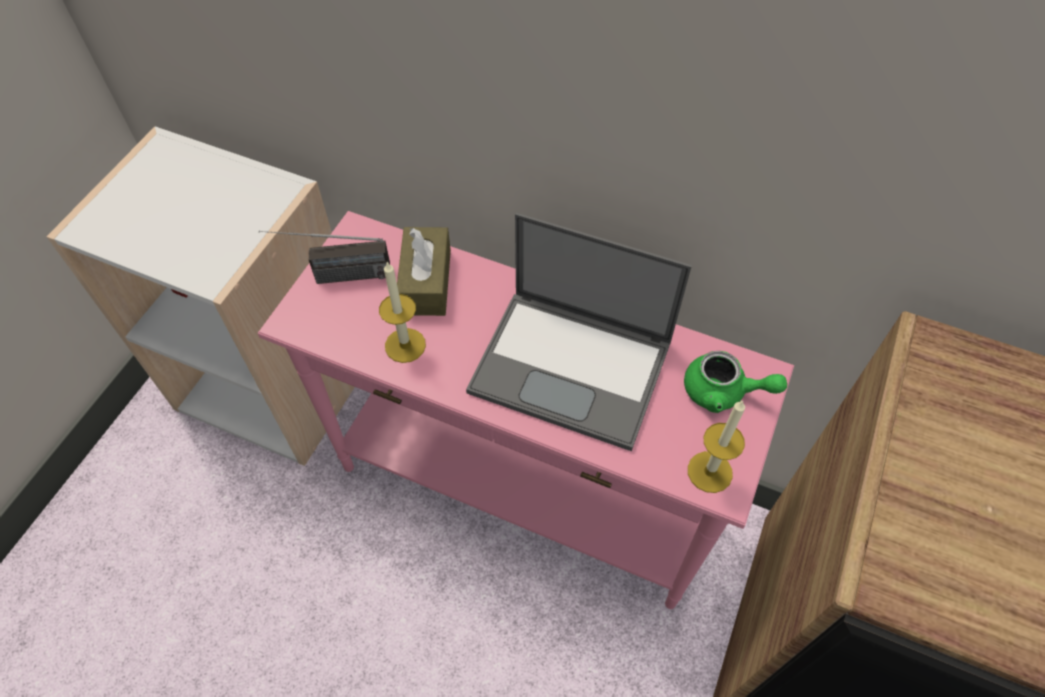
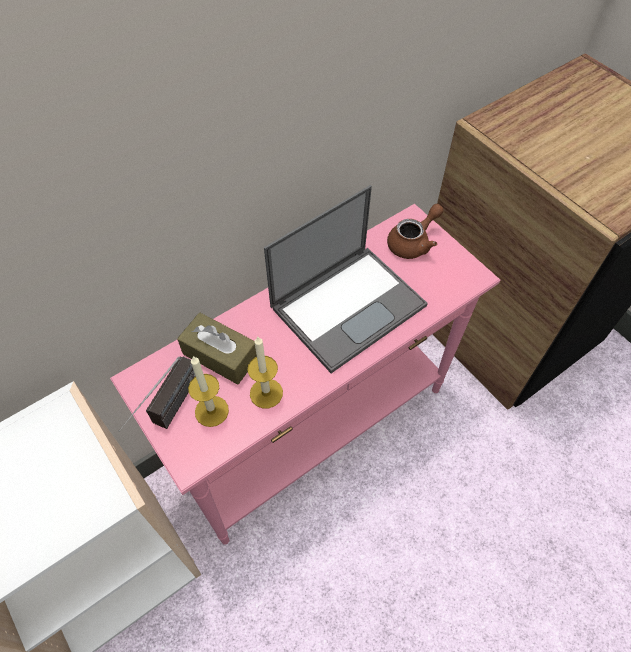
camera: 60 degrees left, 0 degrees up
(709, 472) = (460, 277): candle -> candle (211, 411)
(723, 392) = (413, 243): green teapot -> brown teapot

